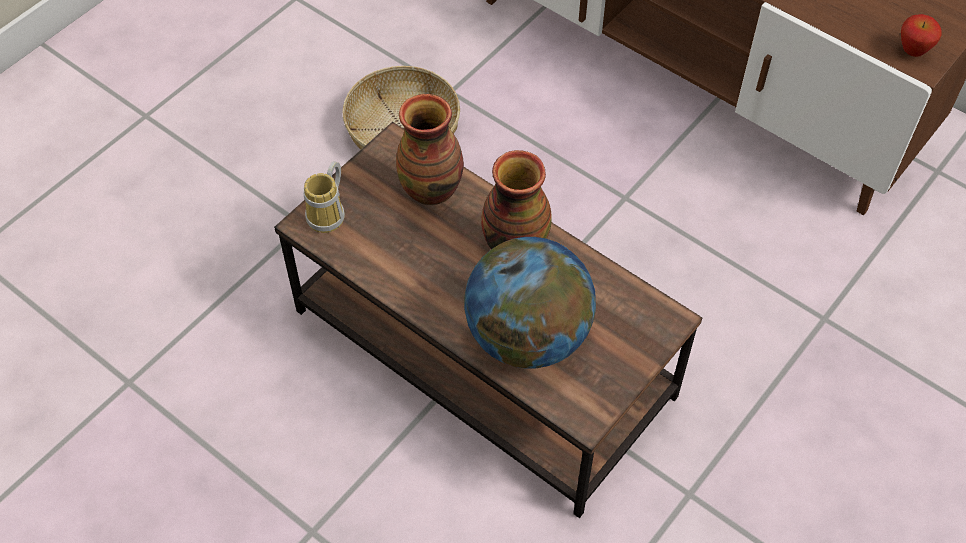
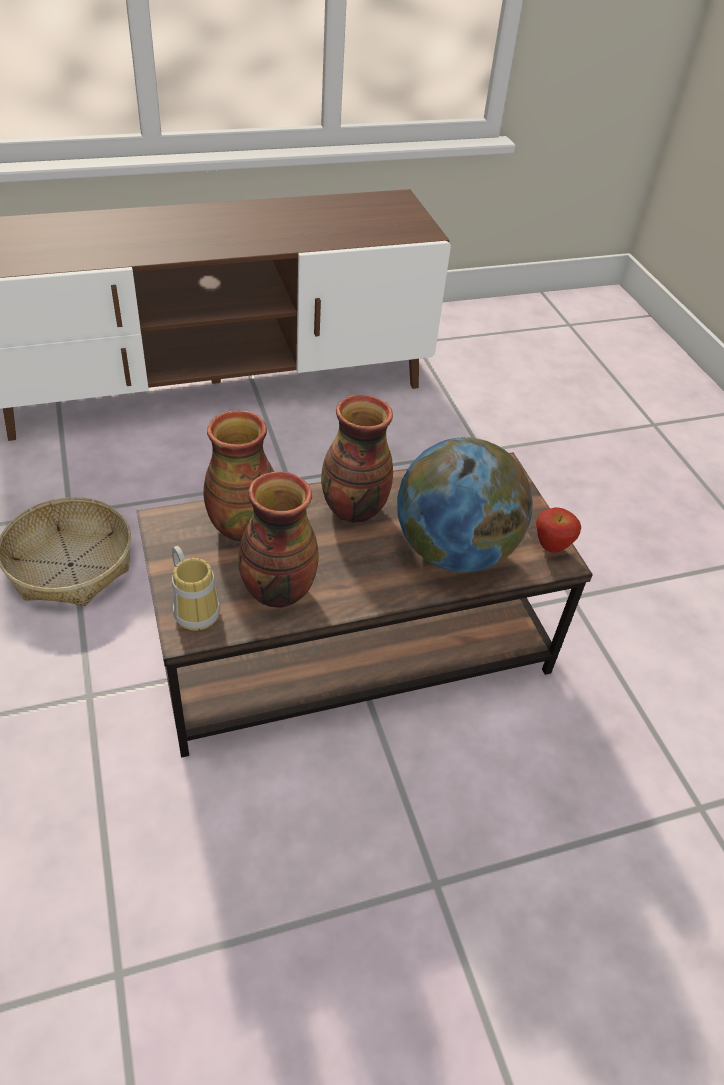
camera: 60 degrees left, 10 degrees down
(385, 249) = (277, 591): none -> vase
(913, 52) = (412, 230): apple -> apple (551, 547)

